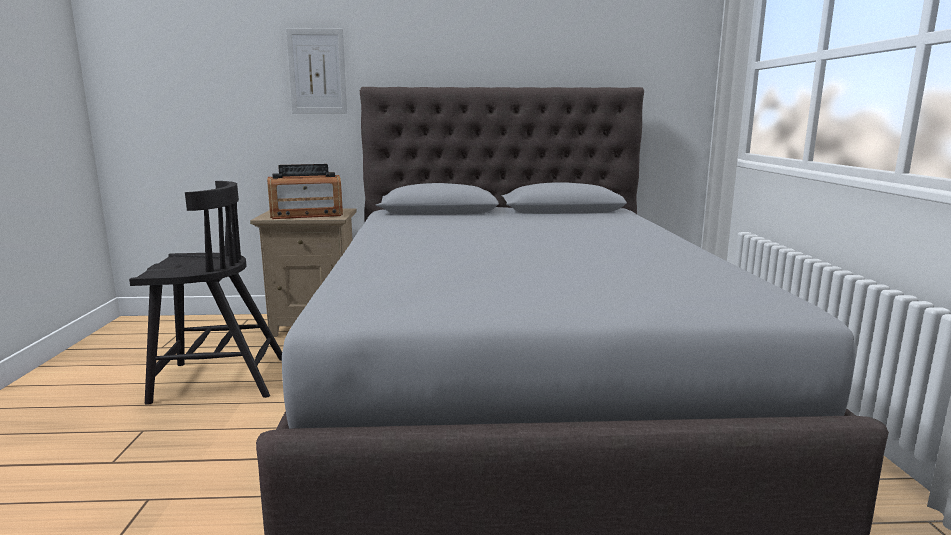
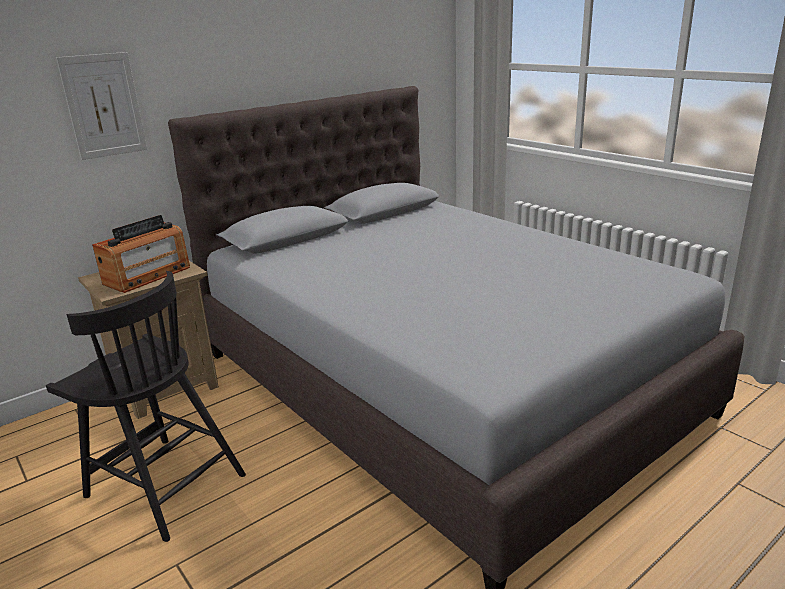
camera: 35 degrees left, 10 degrees up
(217, 380) = (163, 484): black chair -> black chair turned 75 degrees clockwise

